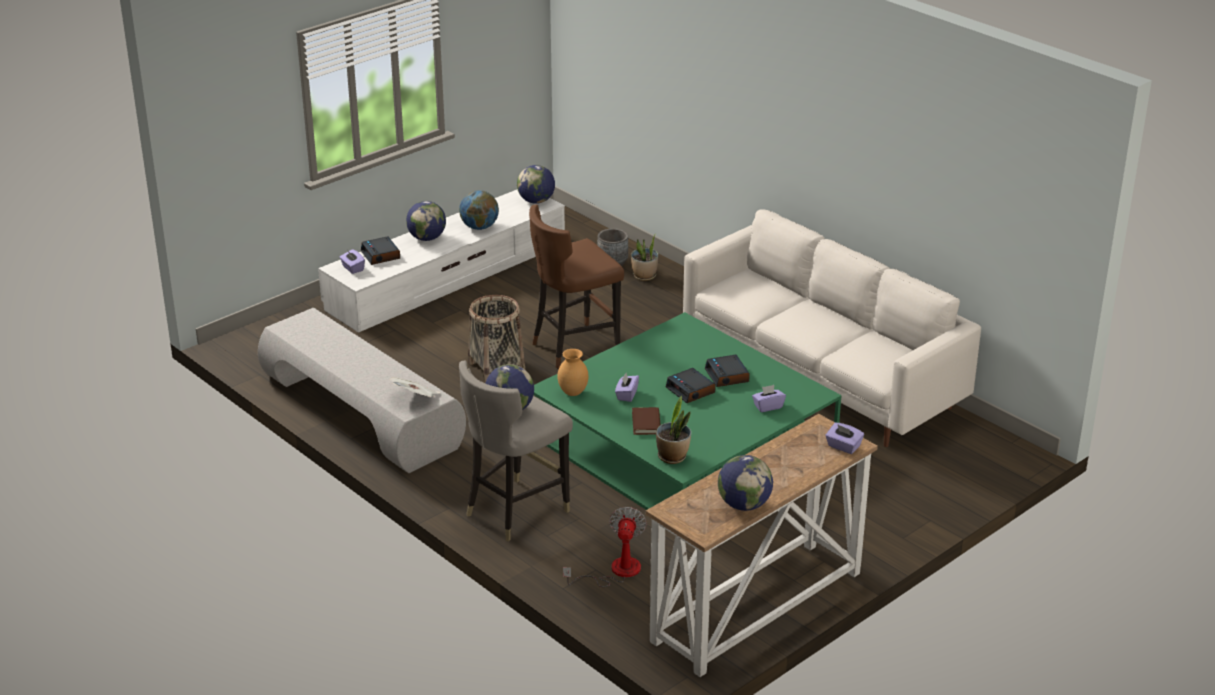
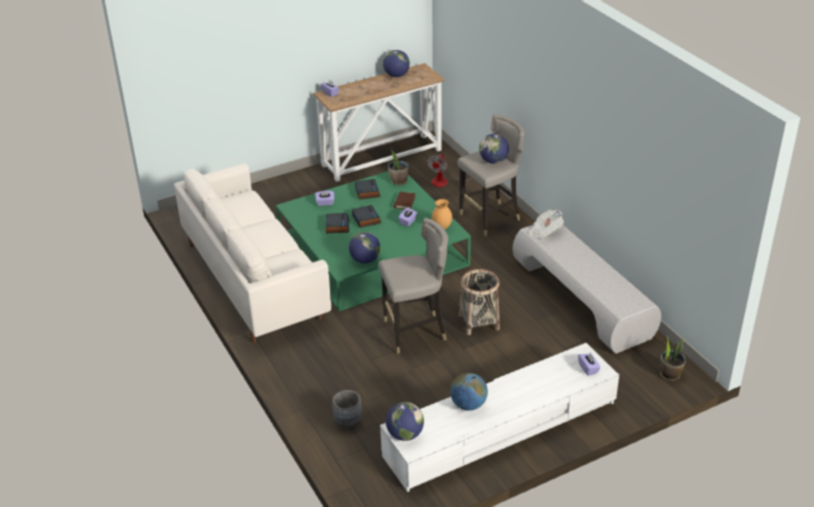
camera: 165 degrees left, 5 degrees up
(381, 255) = (563, 381): alarm clock -> alarm clock (367, 192)
(427, 238) = (519, 397): globe -> globe (365, 260)
(574, 347) = (415, 332): brown stool -> grey stool
(644, 276) = (327, 400): potted plant -> potted plant (670, 374)

